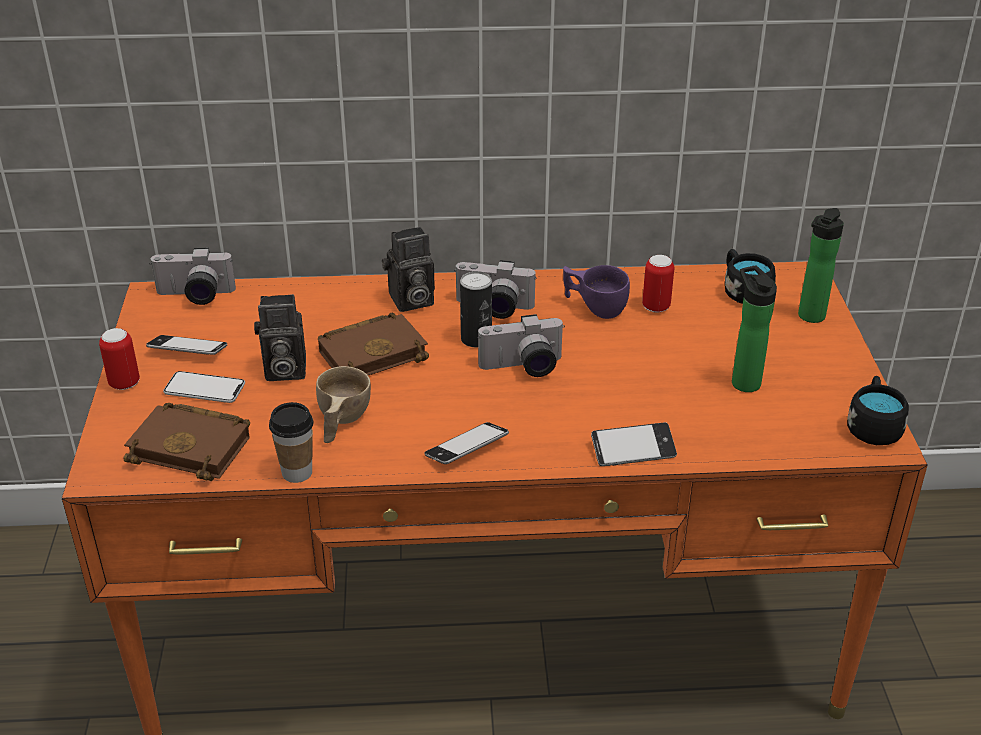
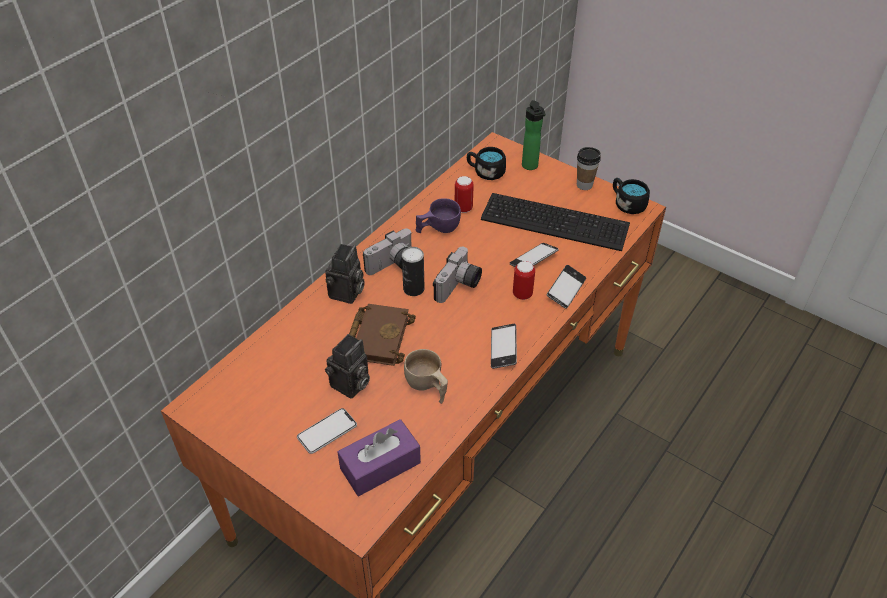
camera: 50 degrees left, 10 degrees up
(124, 383) = (276, 469): can -> can (522, 294)
(188, 350) = (277, 419): phone -> phone (533, 260)
(194, 447) = (380, 465): brown book -> purple tissue box
(195, 296) = (220, 386): camera -> none
(297, 472) = (452, 430): cup -> cup (584, 185)
(743, 381) = (553, 219): bottle -> keyboard

